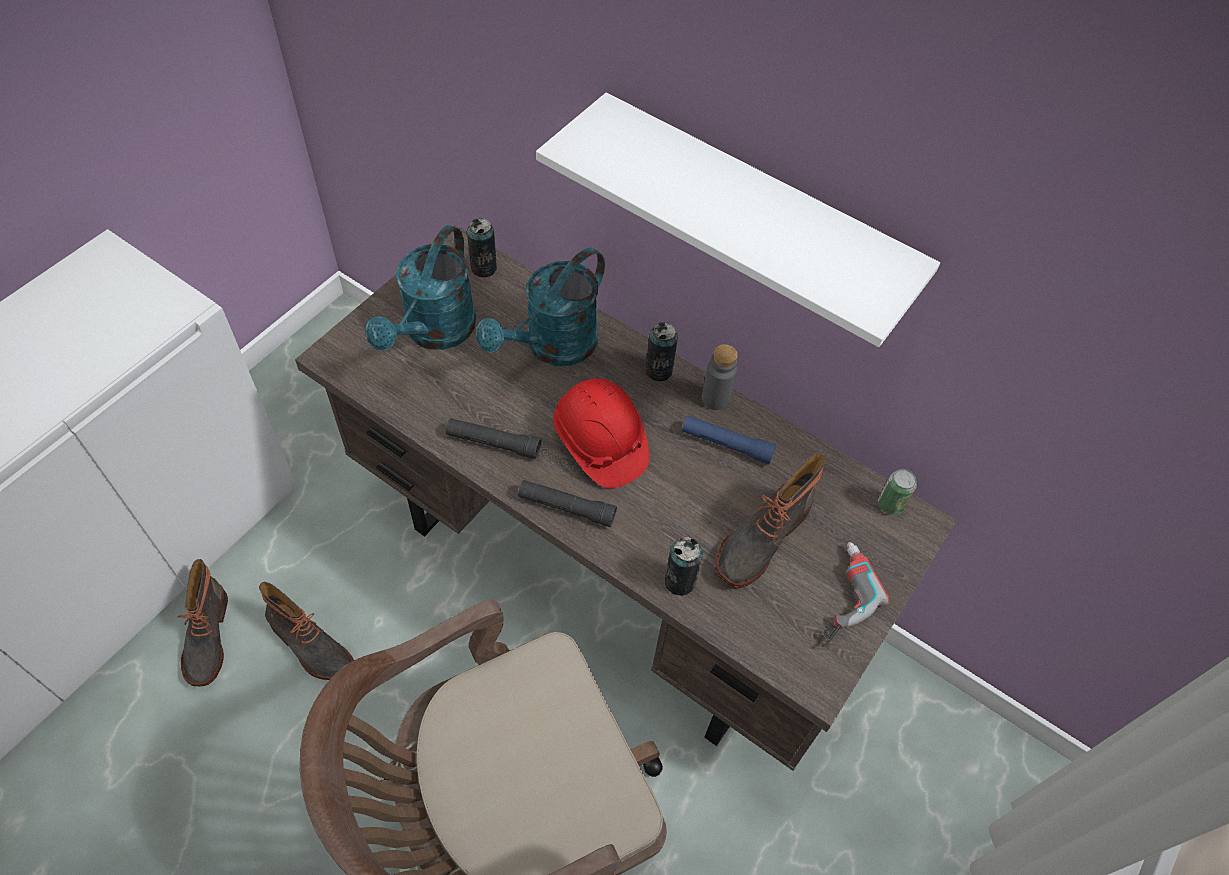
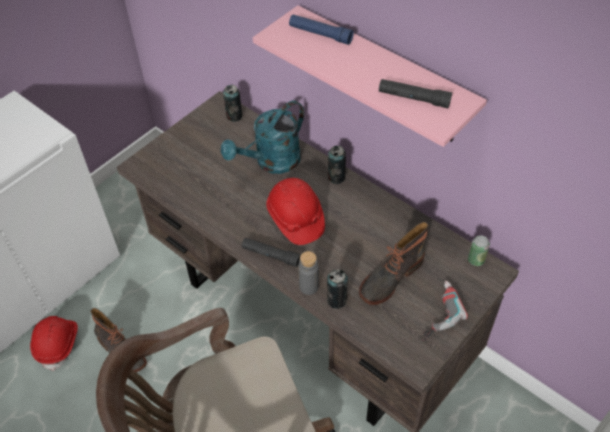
camera: 10 degrees right, 5 degrees down
(206, 638) = (58, 344): boot -> red hard hat
(434, 333) = (200, 153): turquoise watering can -> none
(493, 443) = (230, 217): black flashlight -> black flashlight (413, 98)
(715, 398) = (370, 194): grey bottle -> grey bottle (309, 286)
(726, 444) = (374, 221): blue flashlight -> blue flashlight (320, 34)
(754, 216) = (384, 76): white shelf -> pink shelf

